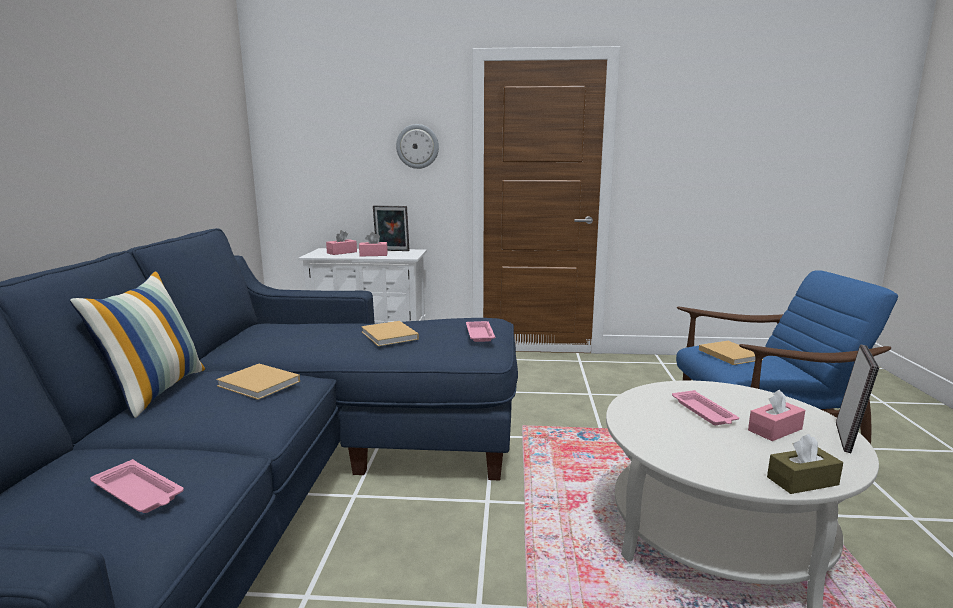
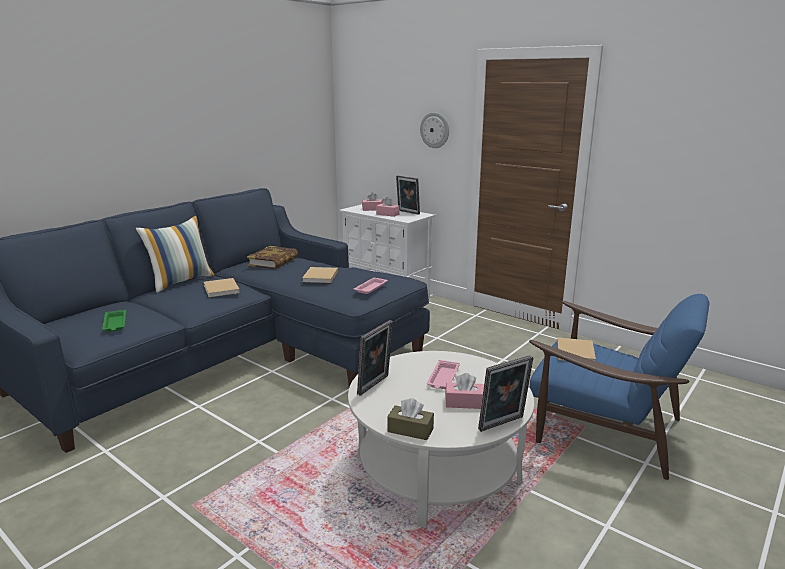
camera: 35 degrees right, 5 degrees up
(139, 493) = (115, 324): pink tray -> green tray
(283, 331) = (273, 261): none -> book
(664, 445) = (375, 385): none -> picture frame

